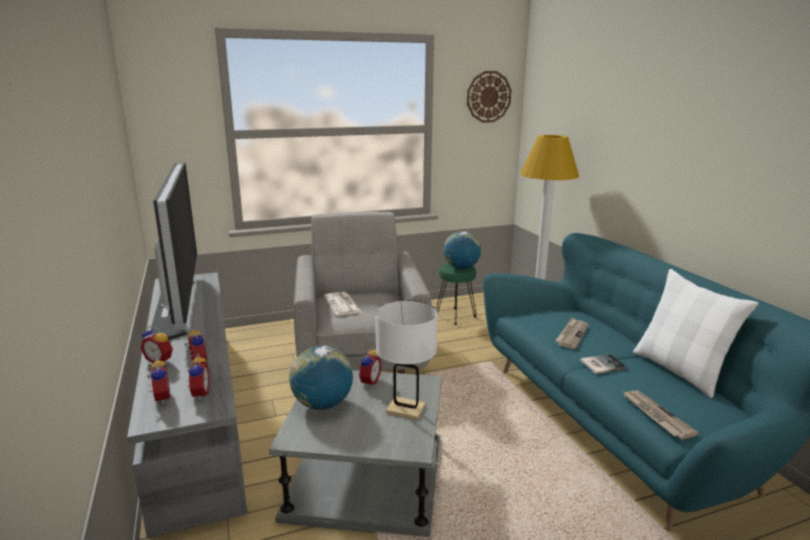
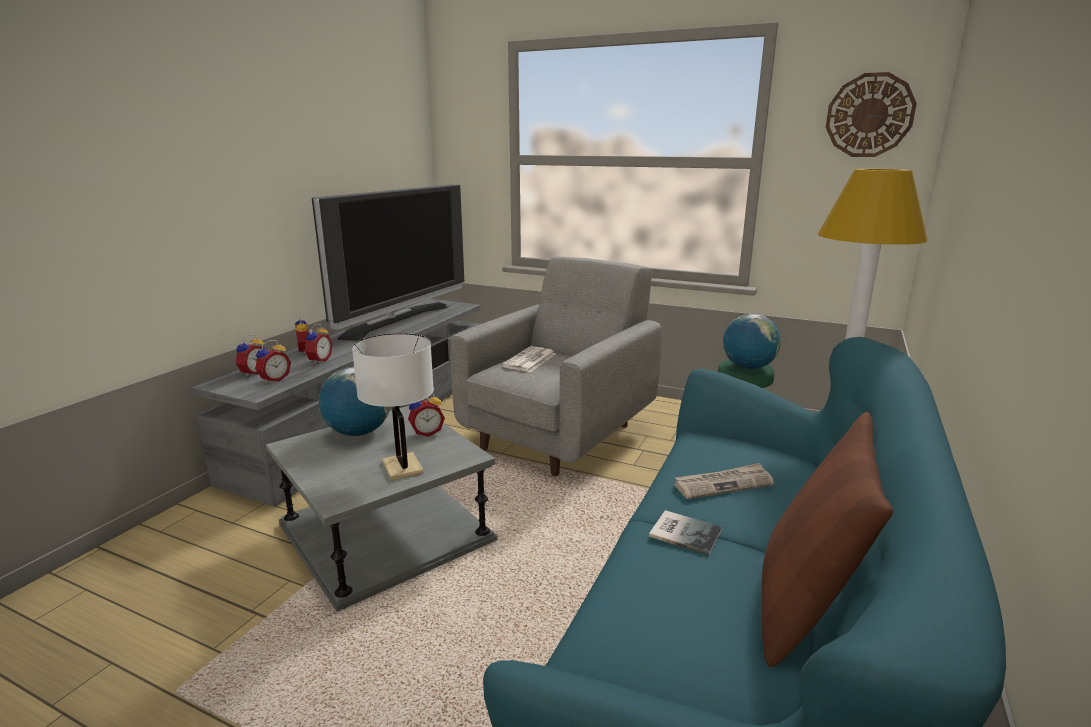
camera: 45 degrees right, 0 degrees up
(655, 415) = (612, 623): newspaper -> none
(680, 371) = (804, 606): white pillow -> brown pillow

